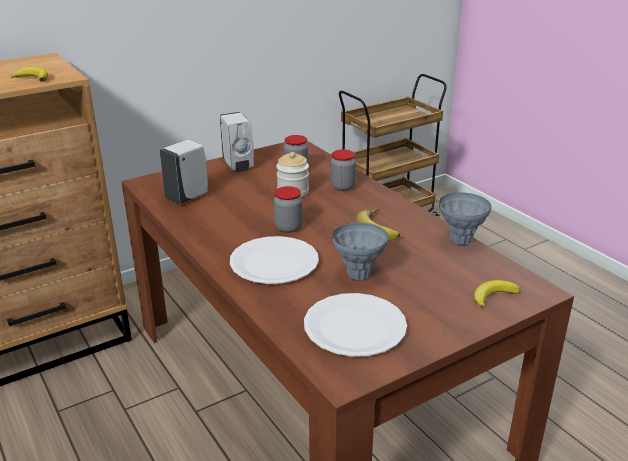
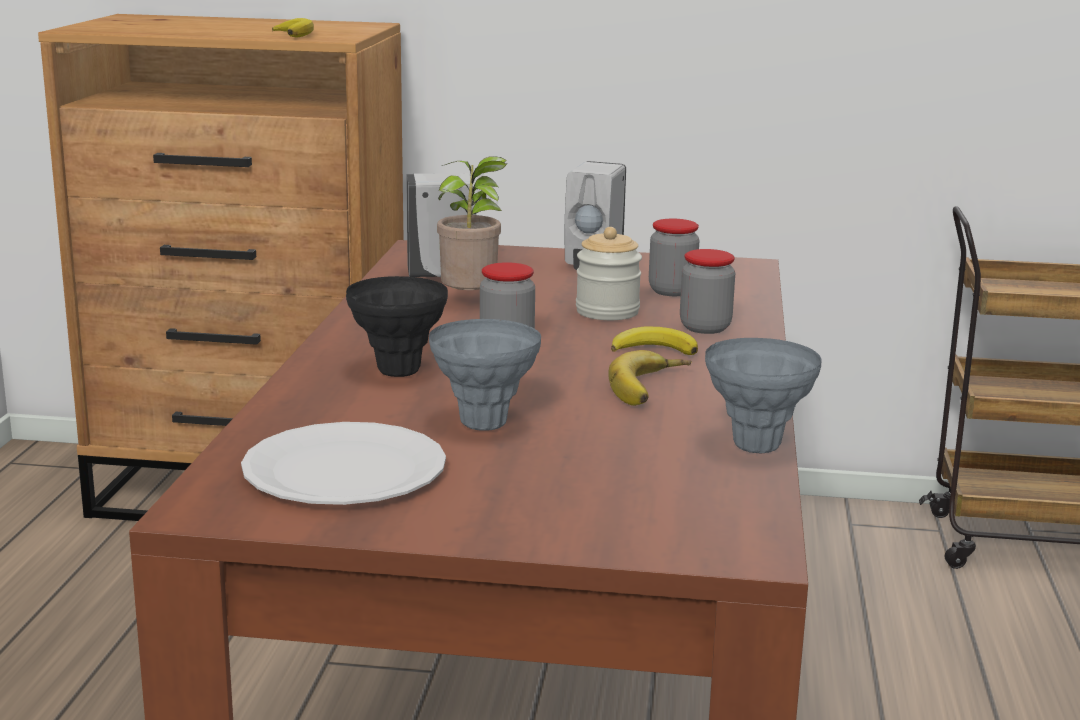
camera: 40 degrees right, 10 degrees down
(231, 209) = (472, 304): none -> potted plant
(274, 262) = (398, 371): white plate -> black vase
(493, 296) = (645, 524): banana -> banana (654, 349)

